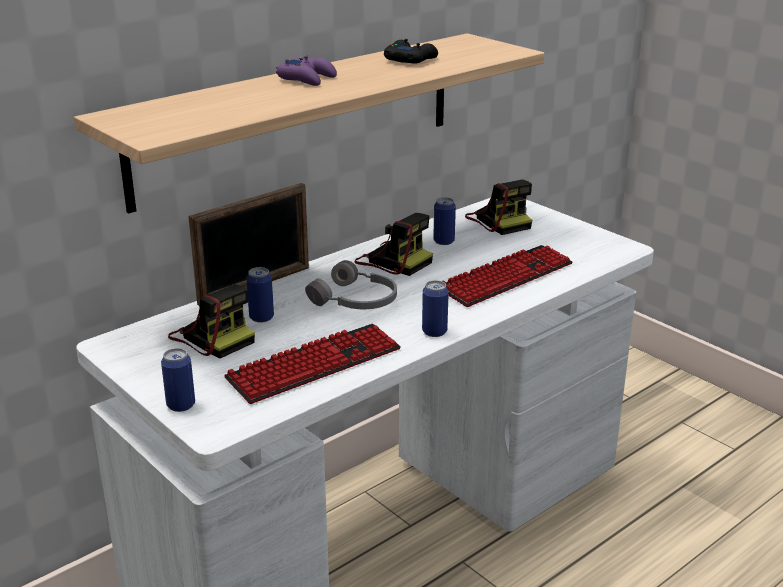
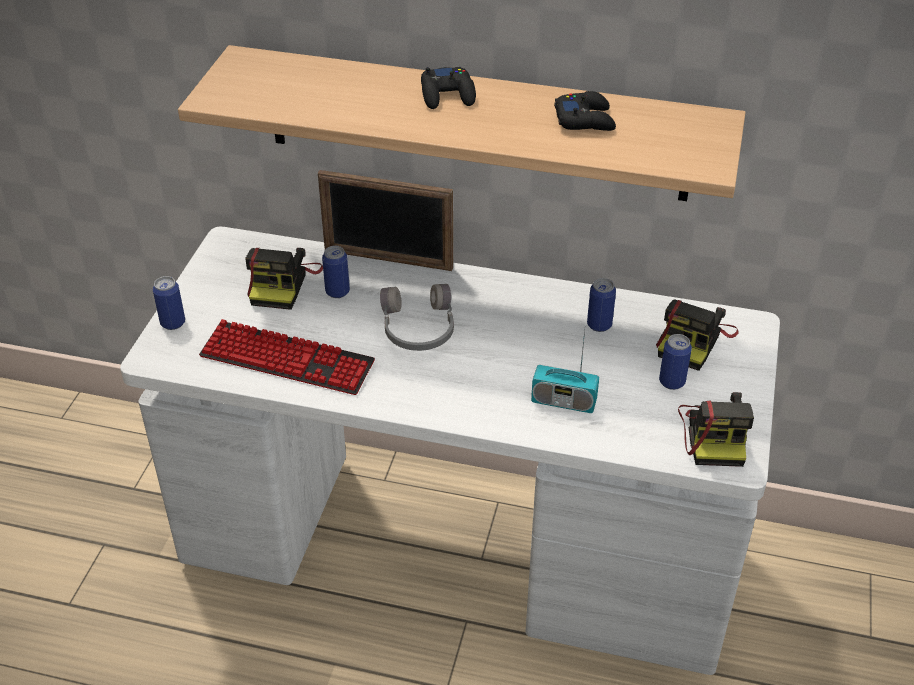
camera: 55 degrees right, 15 degrees up
(307, 79) = (448, 95): purple game controller -> black game controller
(393, 260) = (520, 312): camera -> camera (715, 434)
(434, 332) = (406, 402): can -> can (672, 382)
(506, 278) = (563, 401): keyboard -> radio

